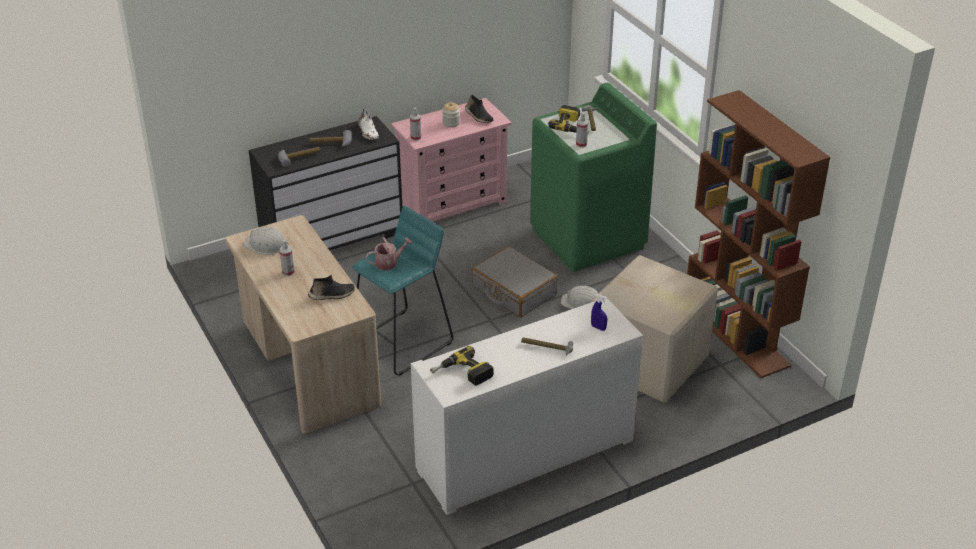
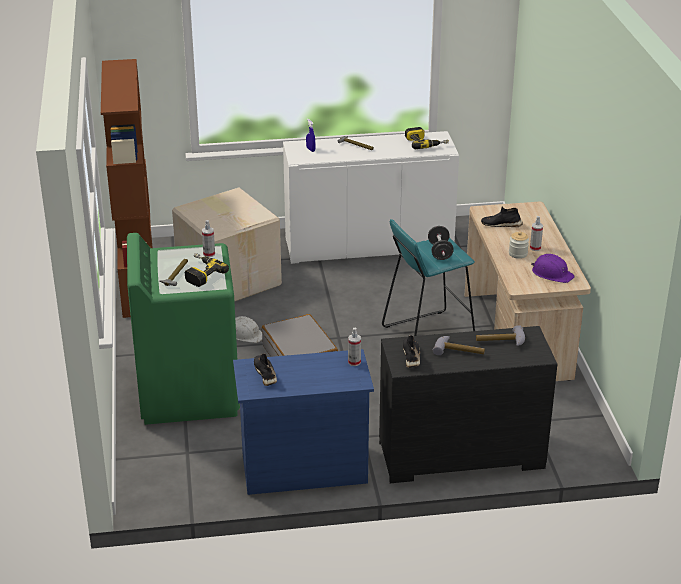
camera: 160 degrees left, 5 degrees down
(266, 245) = (552, 273): white hard hat -> purple hard hat
(368, 132) = (411, 356): white shoe -> black shoe
(389, 263) = (440, 252): watering can -> black dumbbell
(451, 123) = (303, 373): jar -> jar (518, 254)
(453, 203) = (303, 468): pink dresser -> blue dresser

